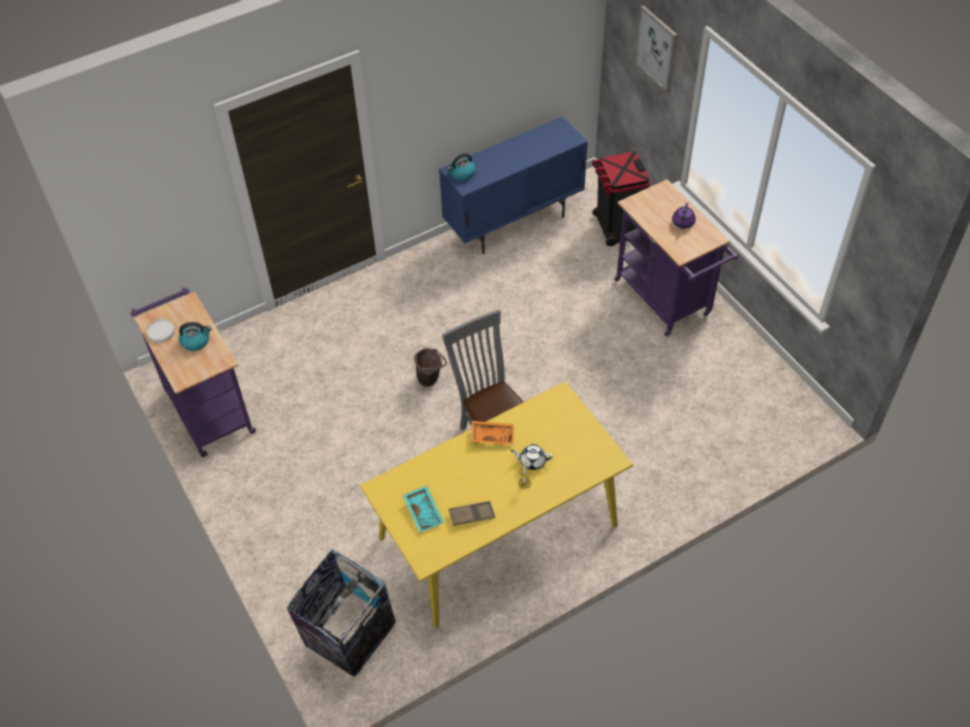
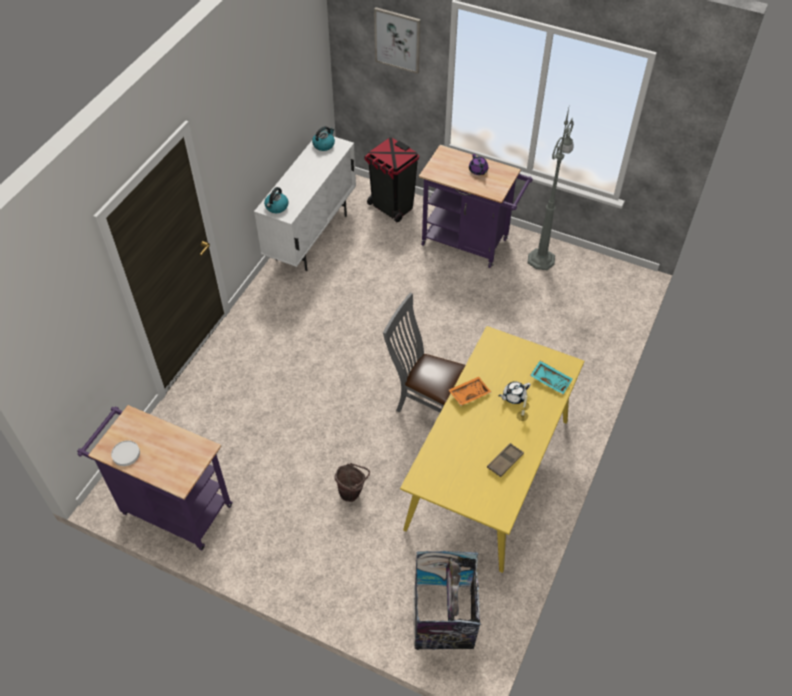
camera: 35 degrees left, 0 degrees up
(196, 341) = (166, 445): kettle -> kettle (324, 144)
(424, 512) = (468, 479): turquoise tray -> turquoise tray (551, 380)
(431, 380) = (344, 387): brown bucket -> brown bucket (352, 493)
(514, 223) = (312, 237): blue cabinet -> white cabinet
(730, 352) = (542, 258): none -> grey floor lamp

